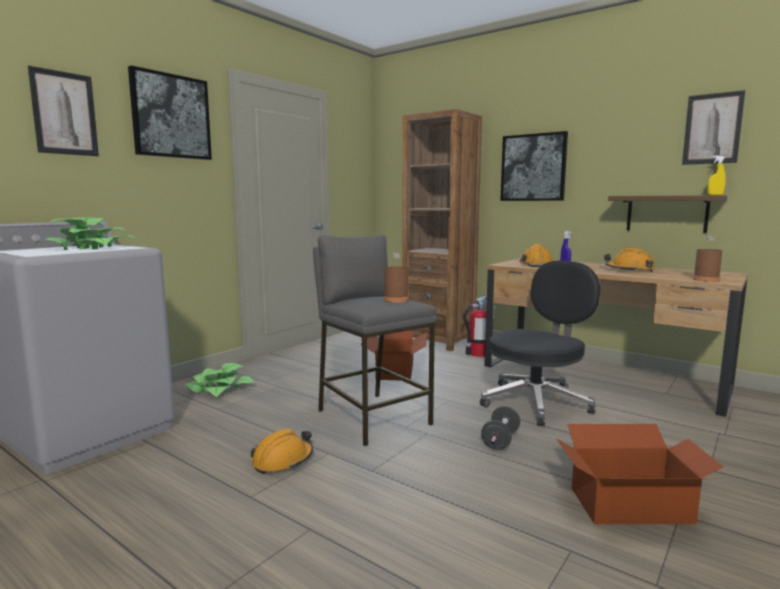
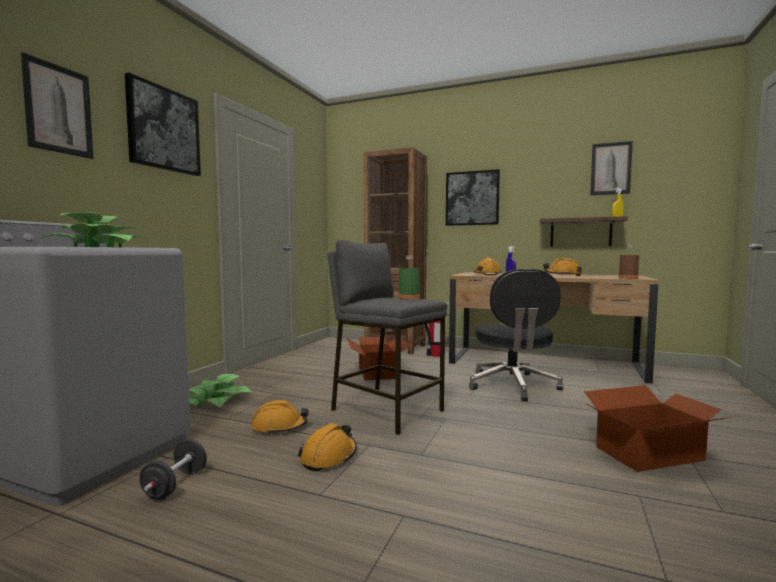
camera: 15 degrees left, 5 degrees down
(258, 424) = (279, 427): none -> orange hard hat
(396, 300) = (409, 298): brown bottle -> green bottle
(500, 441) = (509, 417): black dumbbell -> black dumbbell (175, 485)
(537, 402) = (513, 386): black office chair -> black office chair turned 150 degrees clockwise

